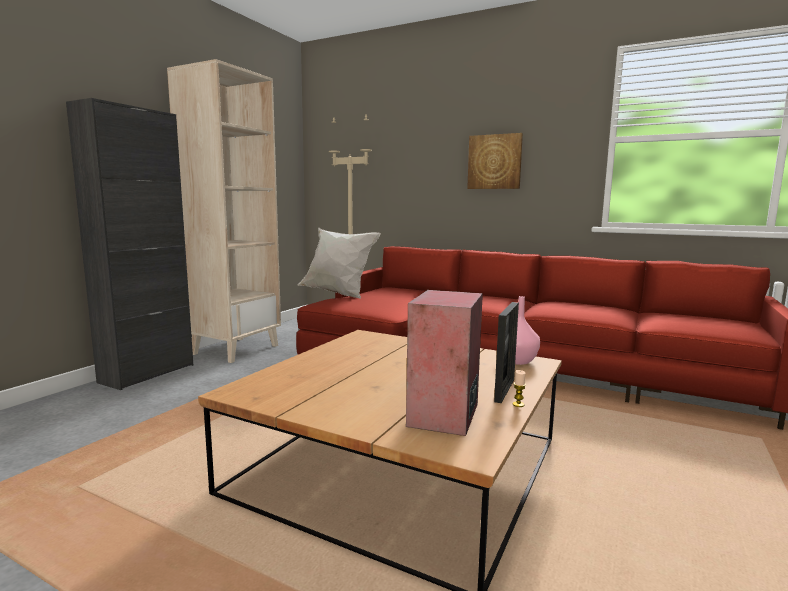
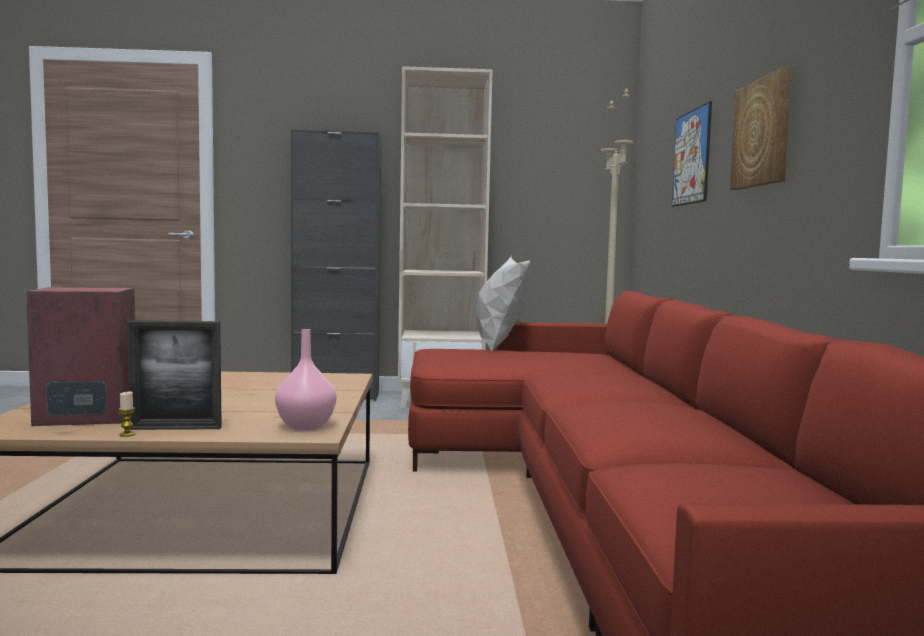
camera: 60 degrees right, 5 degrees down
(405, 164) = (691, 157): none -> picture

